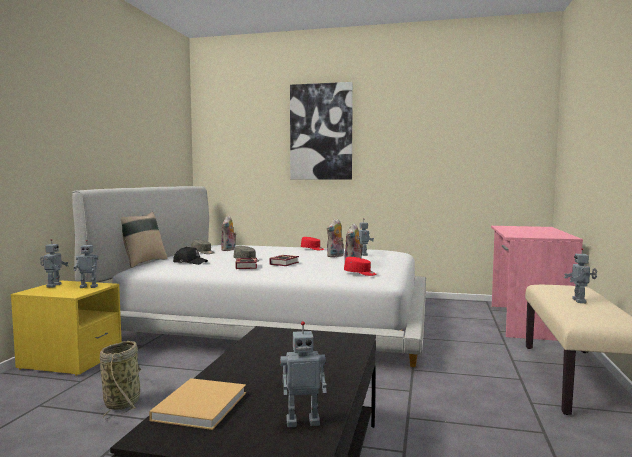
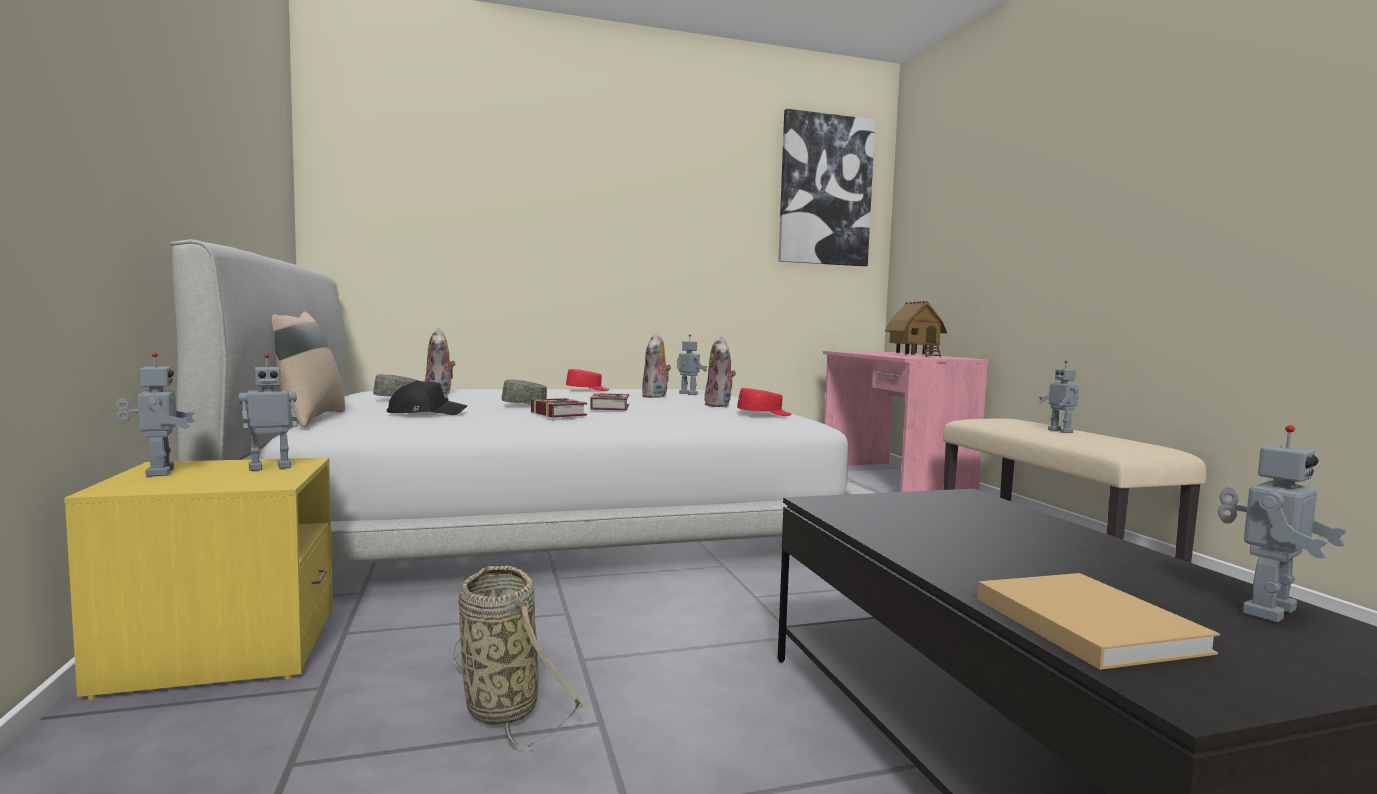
camera: 30 degrees left, 0 degrees up
(321, 132) = (565, 193): picture -> picture (825, 190)
(539, 232) = (914, 355): none -> toy house

